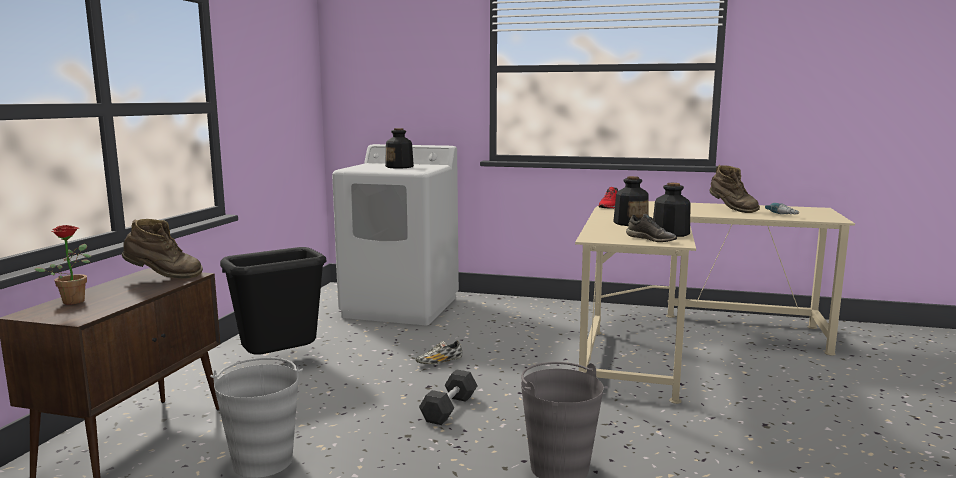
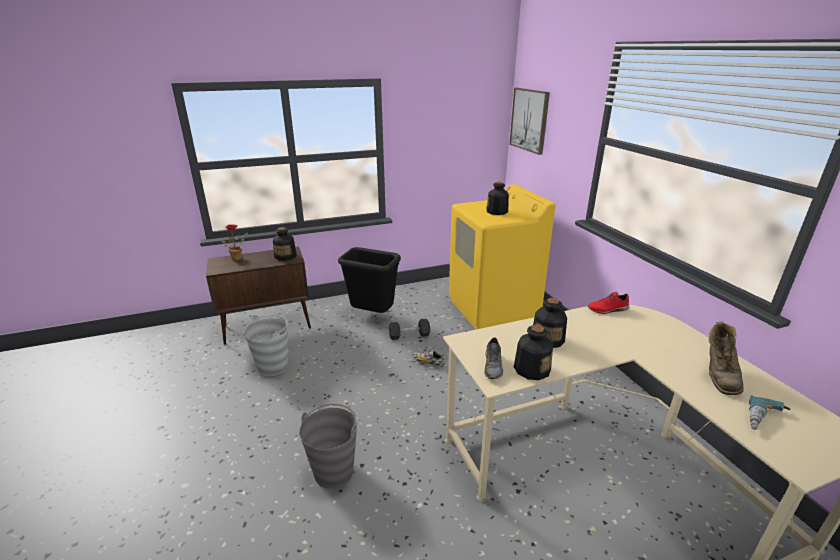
camera: 55 degrees right, 15 degrees up
(163, 277) = (286, 256): brown boot -> bottle
(363, 68) = (529, 120): none -> picture
(401, 307) = (493, 309): white washing machine -> yellow washing machine
(449, 409) = (371, 395): grey dumbbell -> grey dumbbell (409, 335)

